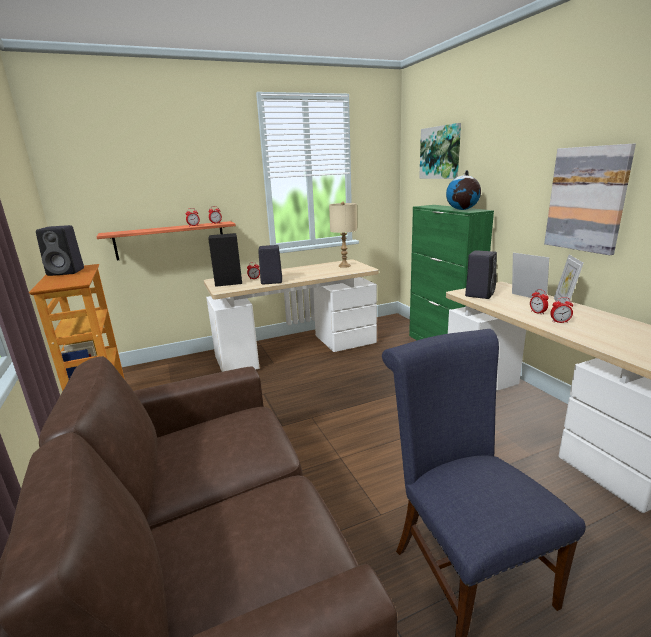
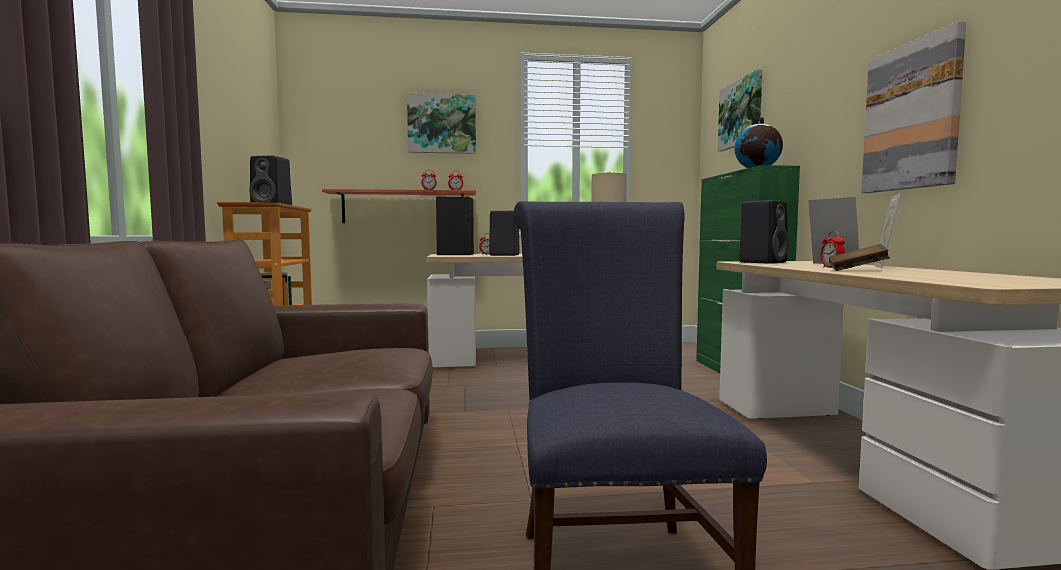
camera: 15 degrees right, 15 degrees down
(194, 162) = (442, 124): none -> picture
(559, 322) = (857, 270): alarm clock -> brown book

